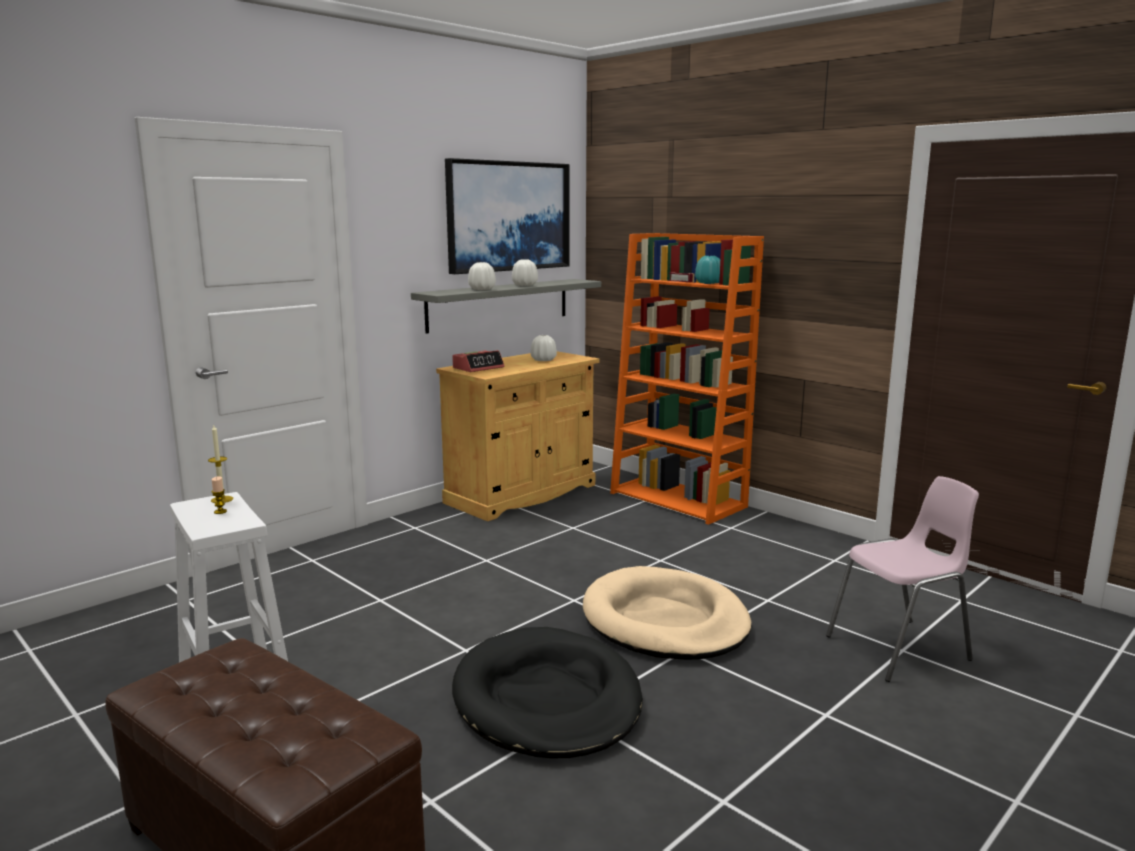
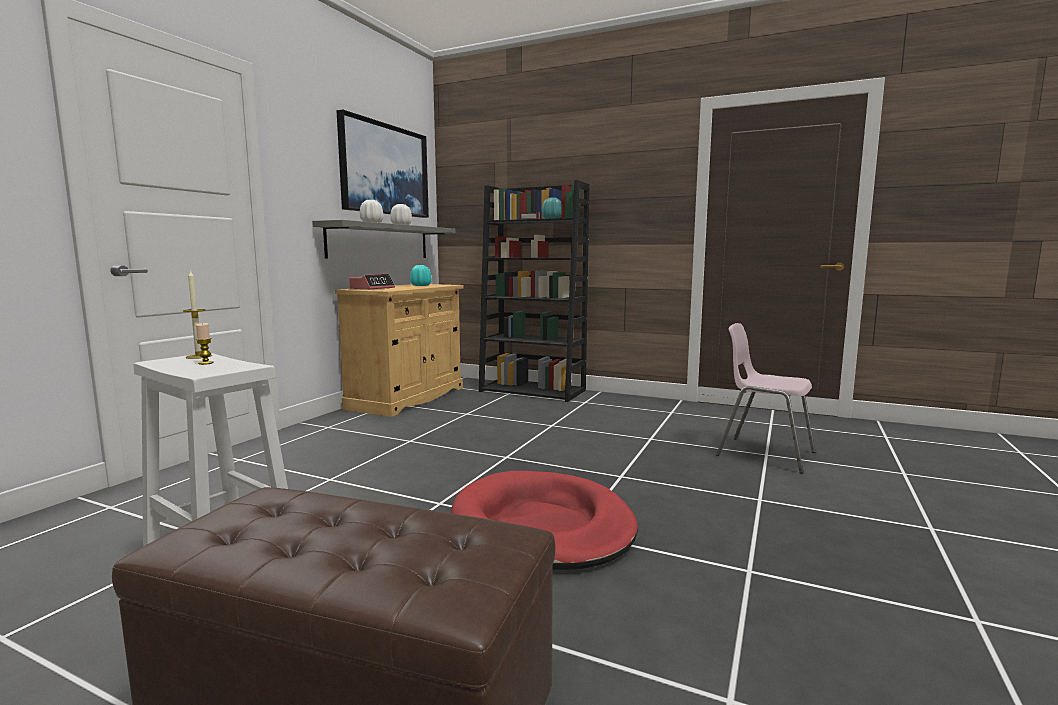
camera: 20 degrees left, 5 degrees down
(543, 360) = (420, 285): white vase -> turquoise vase
(547, 699) = (542, 526): black dog bed -> red dog bed
(665, 621) = (589, 460): beige dog bed -> none
(679, 500) = (533, 391): orange bookcase -> black bookcase
(900, 649) = (764, 454): pink chair -> pink chair turned 105 degrees counterclockwise

